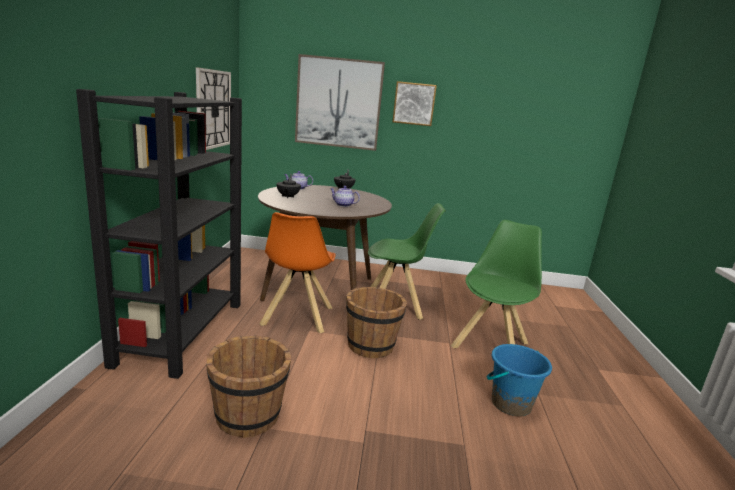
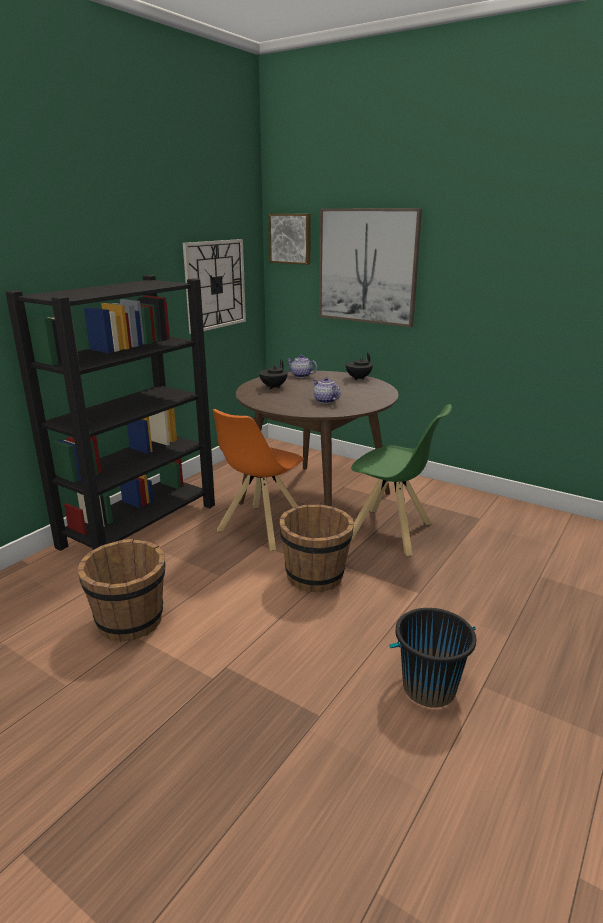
camera: 30 degrees right, 5 degrees up
(414, 104) = (461, 262): picture -> picture (291, 238)
(491, 344) = (479, 606): green chair -> none
(510, 404) = (428, 687): blue bucket -> black bucket

